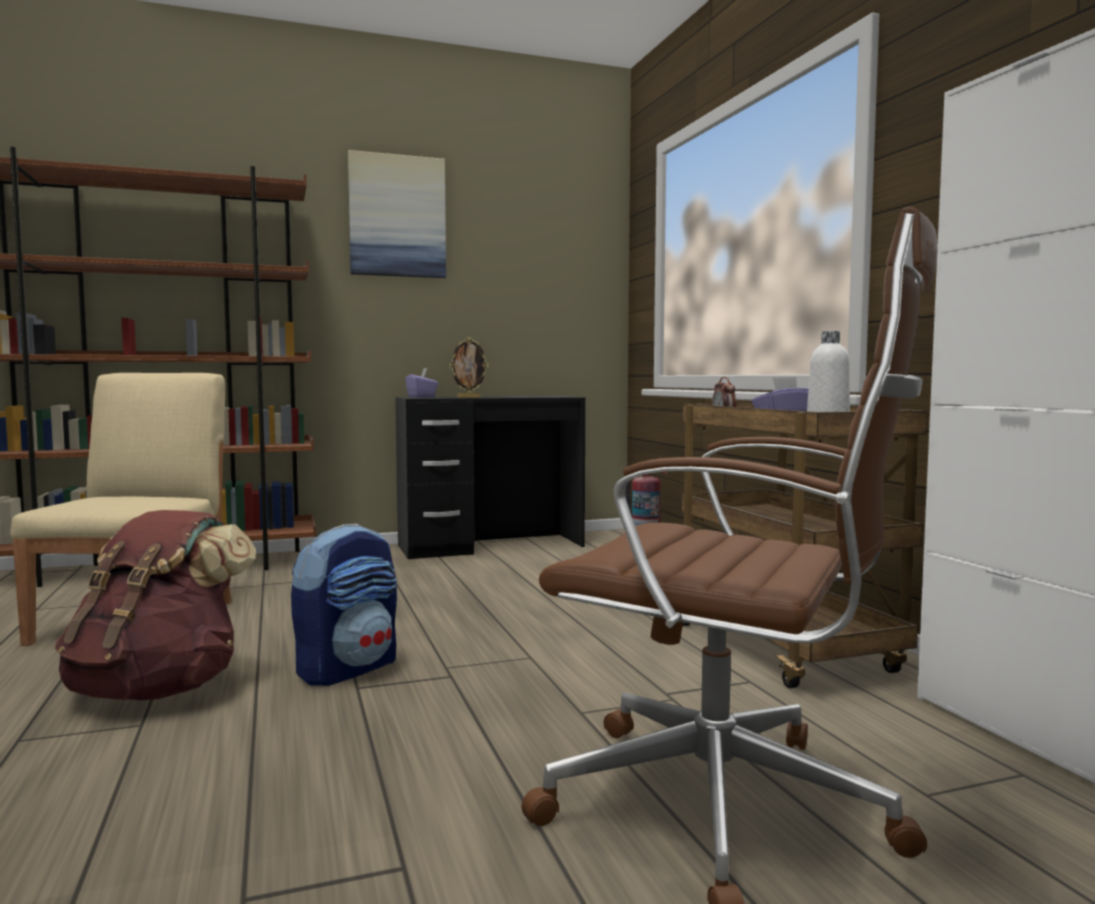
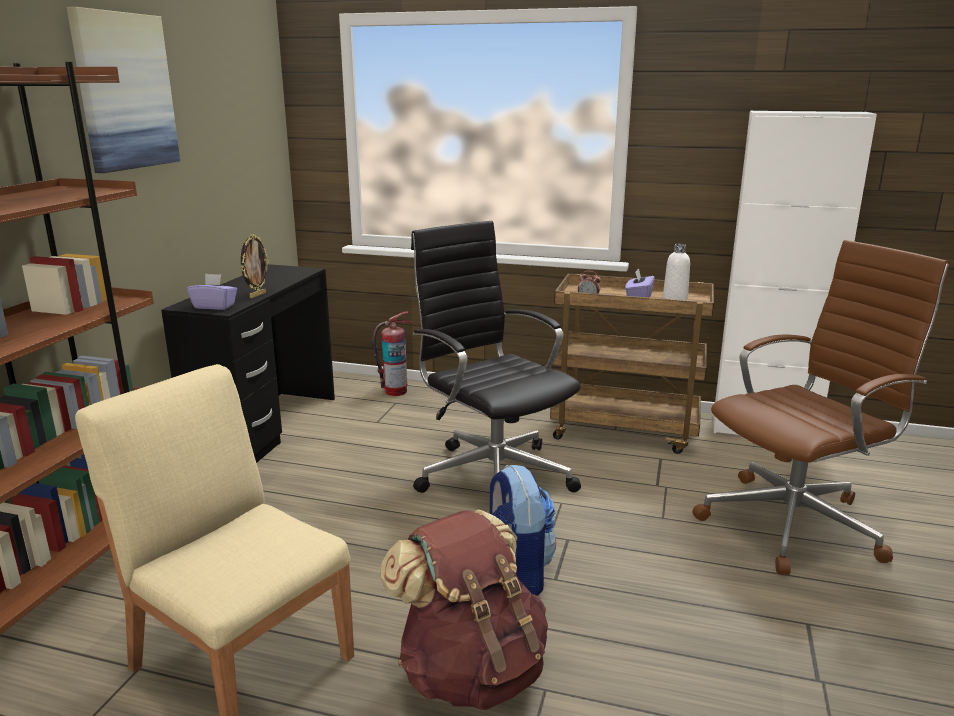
camera: 55 degrees left, 15 degrees up
(541, 620) = (493, 475): none -> black office chair

